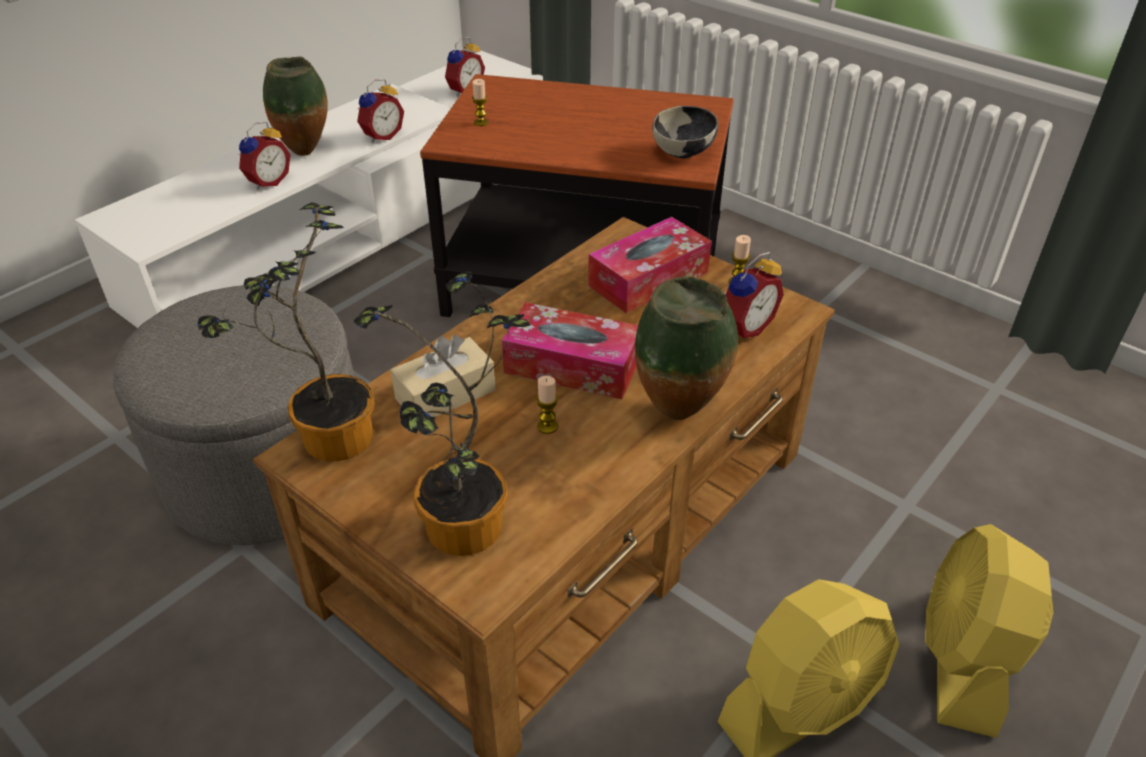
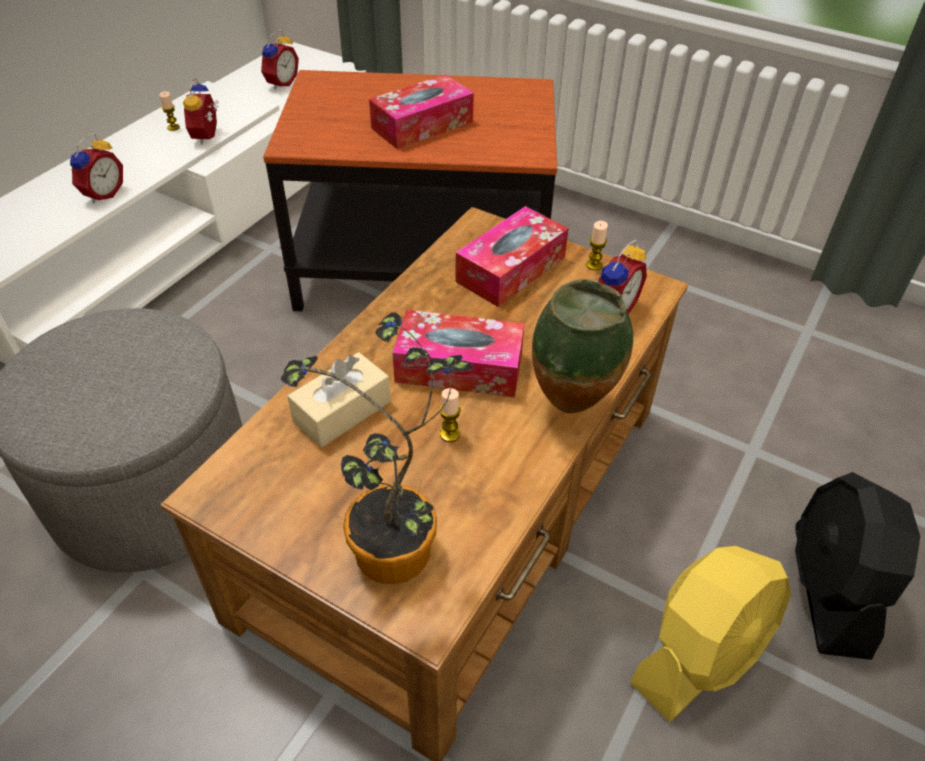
camera: 10 degrees left, 5 degrees up
(307, 153) = (137, 160): vase -> none
(327, 439) = (233, 474): potted plant -> none
(381, 136) = (209, 136): alarm clock -> alarm clock turned 150 degrees clockwise
(481, 122) = (317, 121): candle -> candle (173, 127)
(585, 133) = (422, 125): none -> tissue box
(683, 153) = (520, 139): bowl -> none
(964, 660) = (829, 590): yellow fan -> black fan

